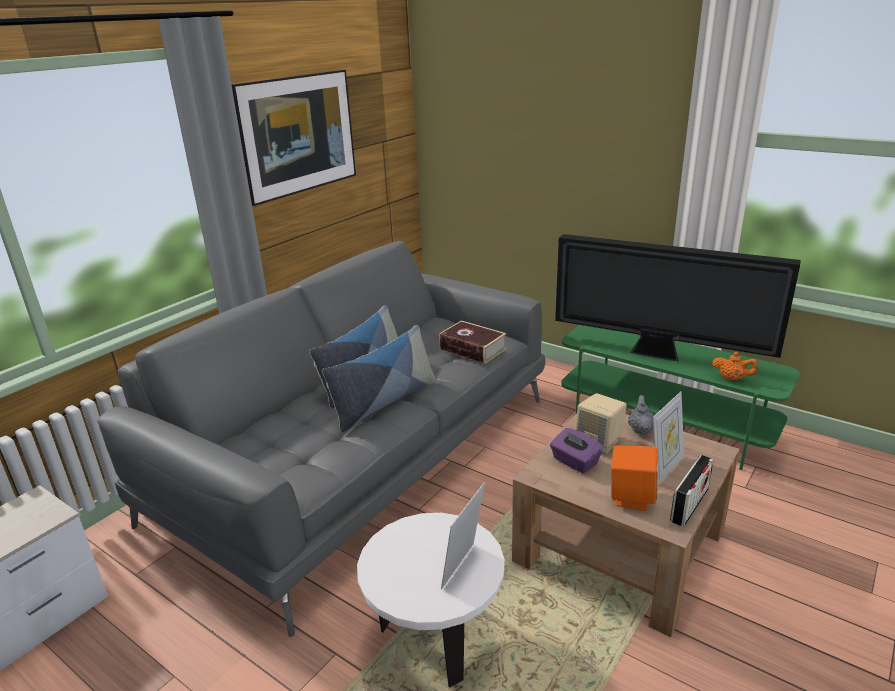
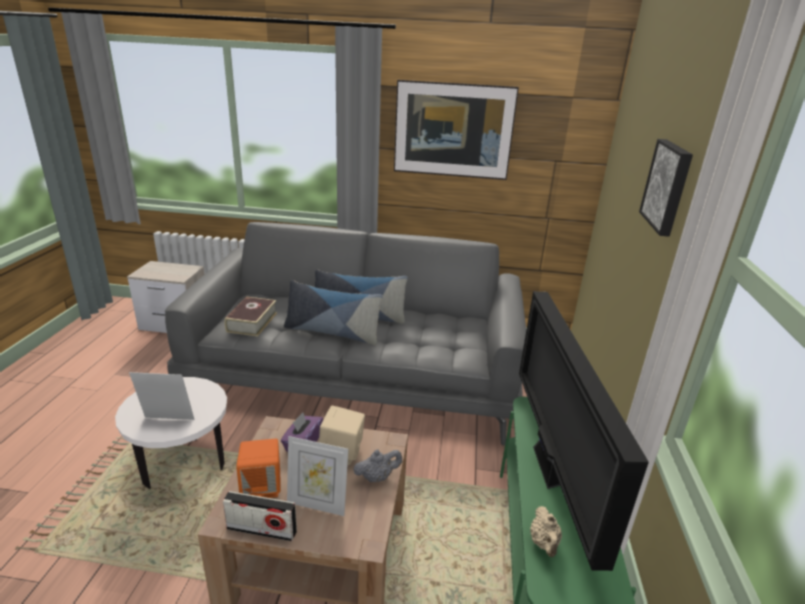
camera: 60 degrees right, 0 degrees up
(472, 349) = (439, 348): book -> book (252, 322)
(592, 117) = (668, 186): none -> picture
(732, 379) = (544, 544): orange teapot -> beige teapot

